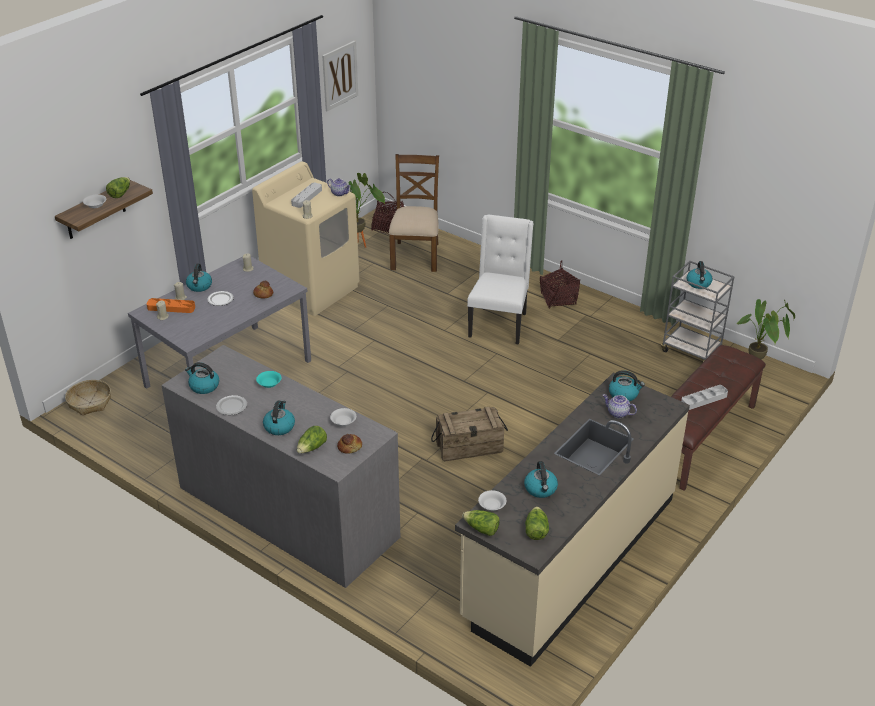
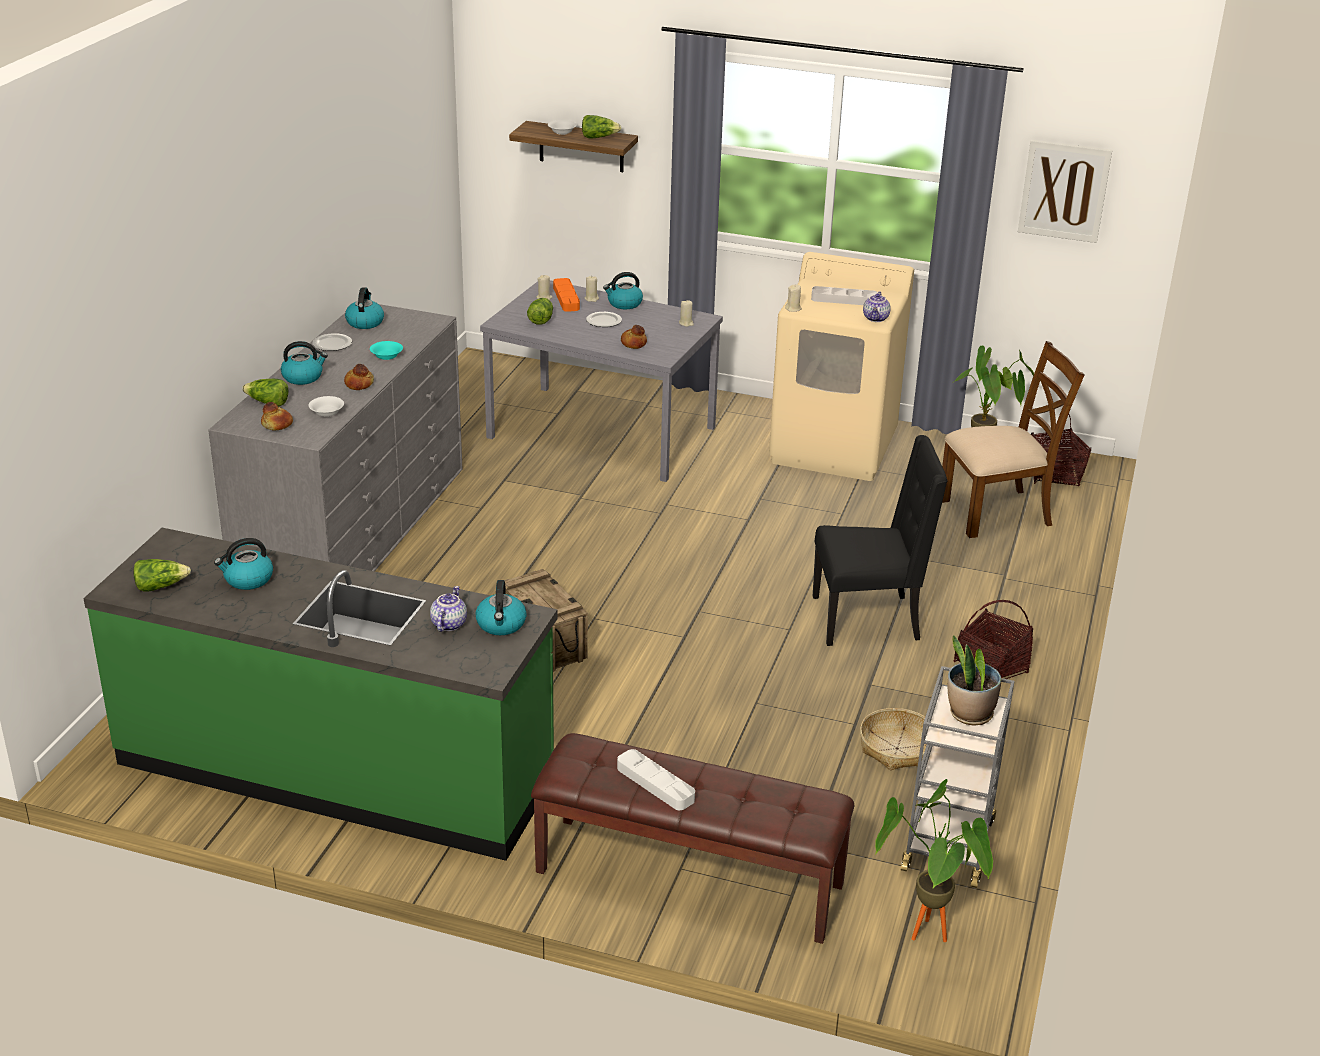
camera: 70 degrees right, 5 degrees down
(90, 402) = (495, 365): basket -> basket (897, 748)
(307, 401) = (359, 384): none -> bread
(481, 529) = (156, 546): lettuce -> lettuce (540, 319)
(492, 505) = (204, 548): white bowl -> none
(499, 324) = (868, 619): white chair -> black chair
(570, 557) = (336, 770): beige counter -> green counter
(698, 283) = (969, 714): kettle -> potted plant

